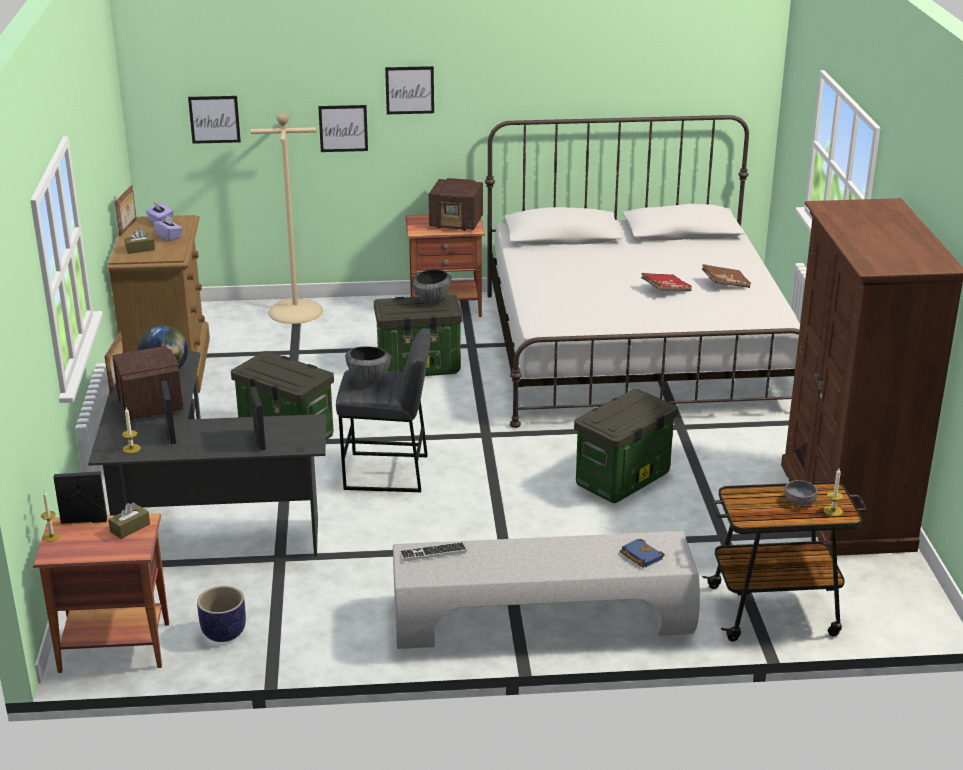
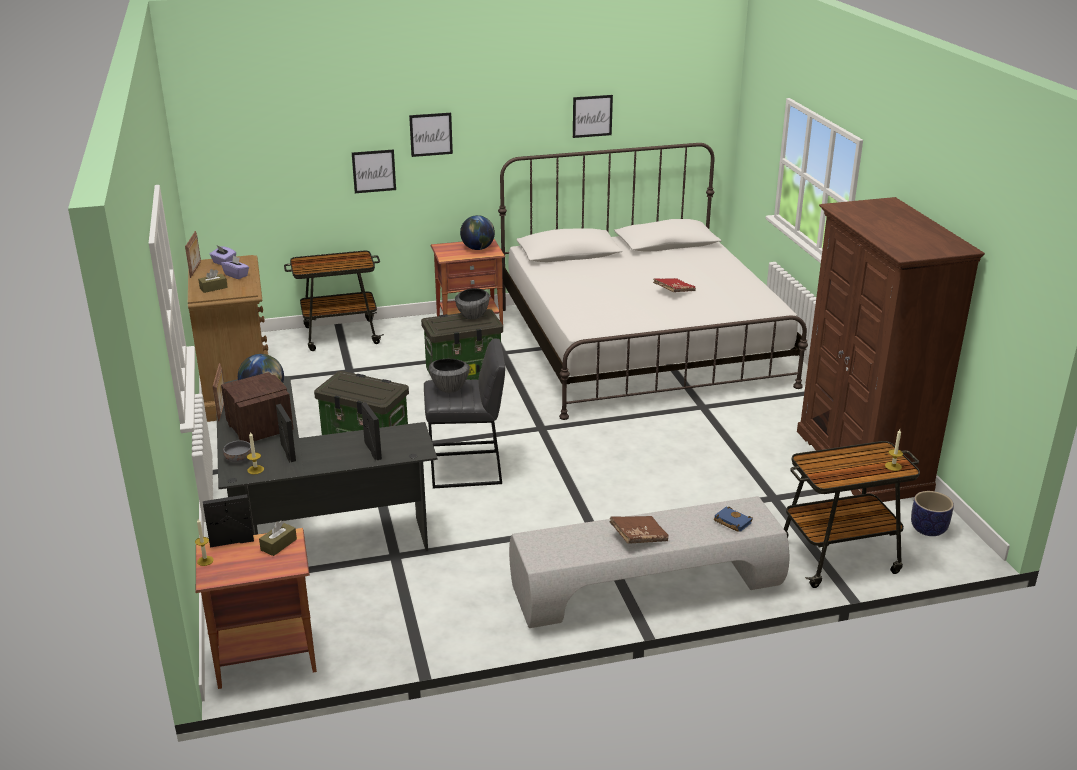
camera: 10 degrees left, 0 degrees up
(214, 119) = (259, 169): picture -> picture (592, 116)
(223, 632) = (364, 631): planter -> planter (927, 529)
(295, 311) = (339, 335): beige clothes rack -> cart
(433, 553) = (550, 538): keyboard -> none
(457, 223) = (478, 248): radio -> globe
(622, 480) = (671, 457): storage box -> none
(725, 284) = (720, 283): brown book -> brown book (638, 537)
(800, 501) = (863, 460): grey bowl -> grey bowl (239, 458)

